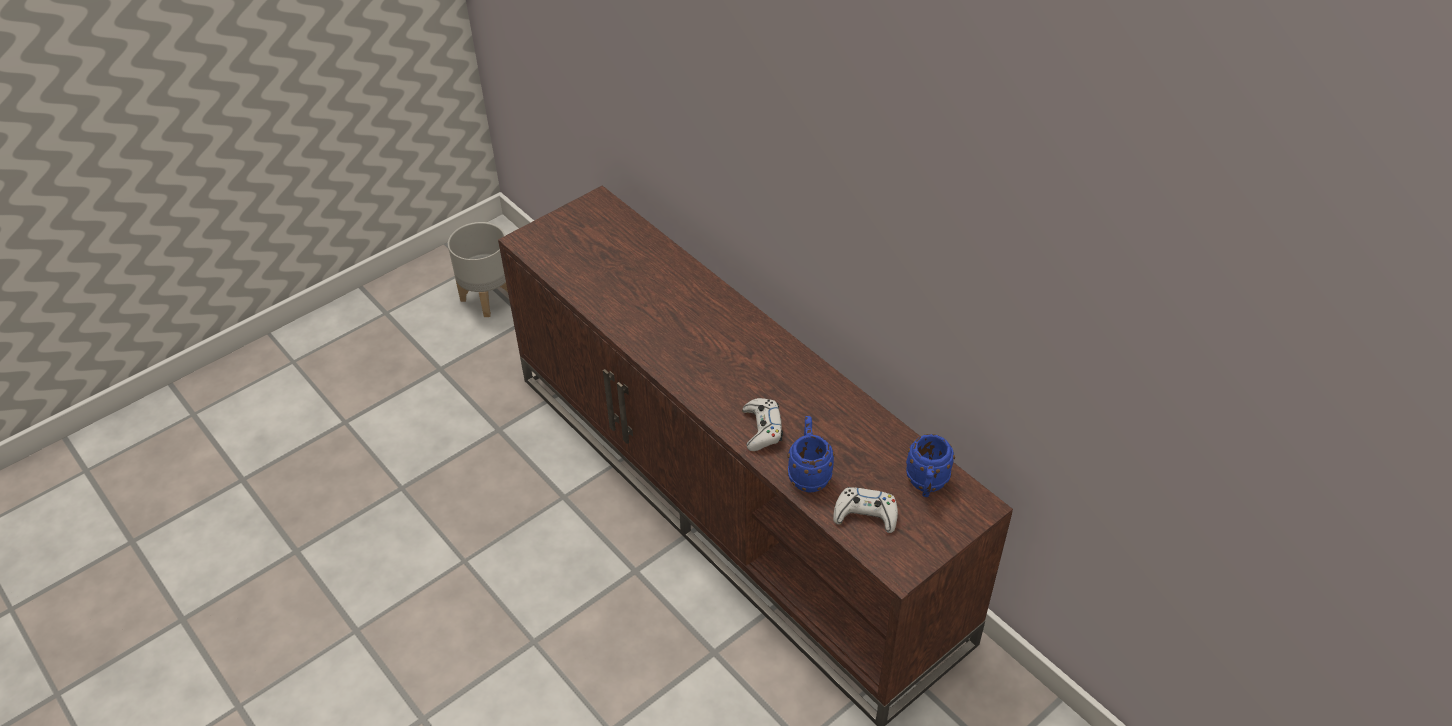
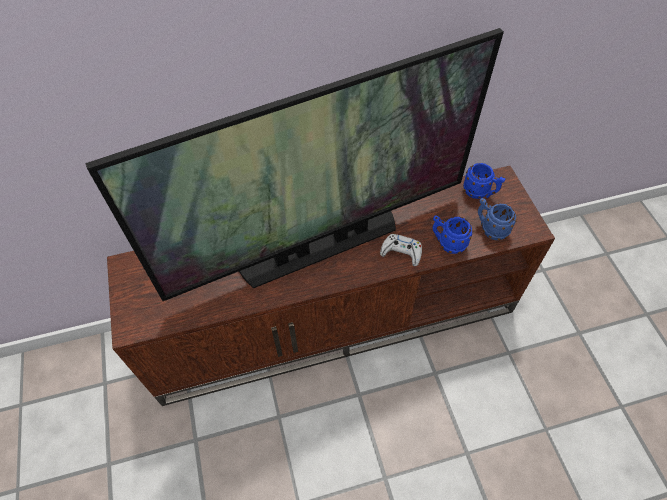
camera: 65 degrees left, 10 degrees up
(489, 297) = (62, 402): grey planter -> none
(723, 347) = (319, 245): none -> television
(865, 515) = (490, 229): white game controller -> blue mug

